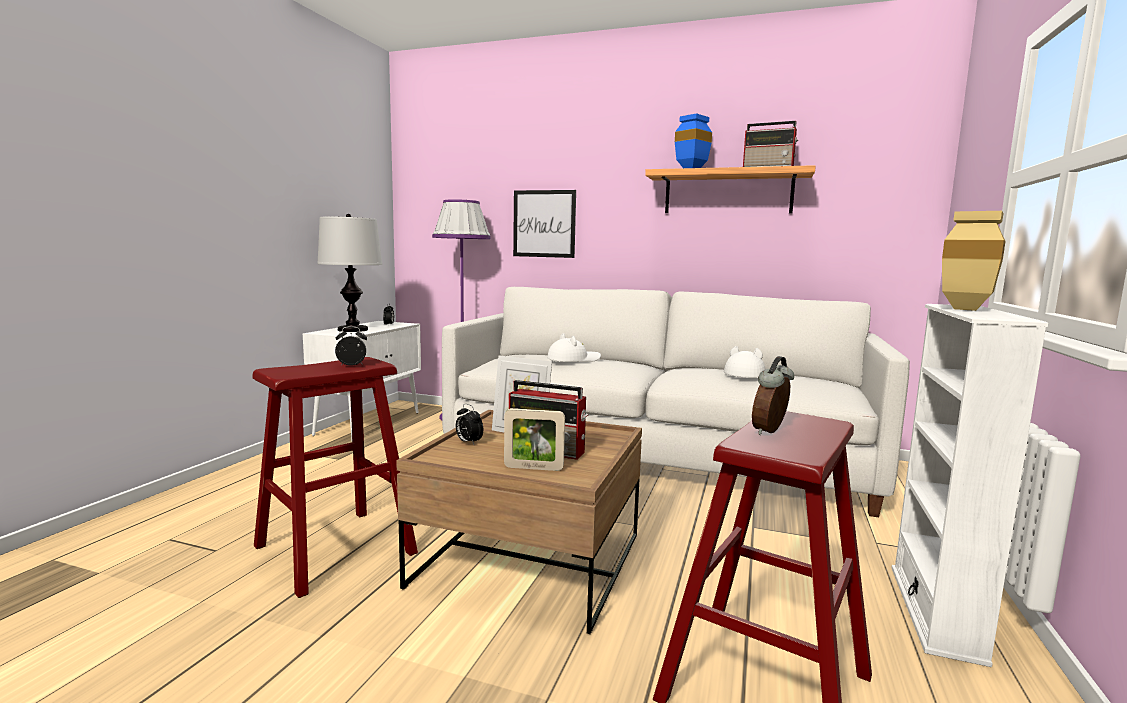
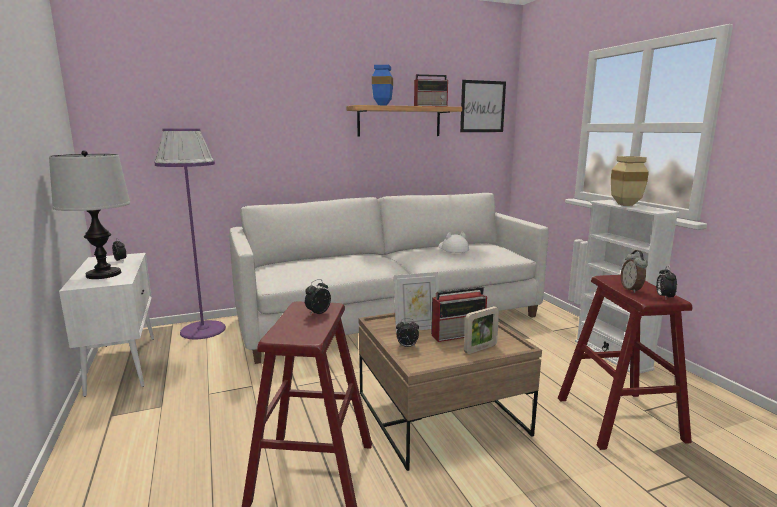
camera: 40 degrees left, 5 degrees up
(544, 224) = (256, 146): picture -> picture (482, 106)
(573, 359) = (338, 261): white hat -> none
(790, 450) = (664, 297): none -> alarm clock

